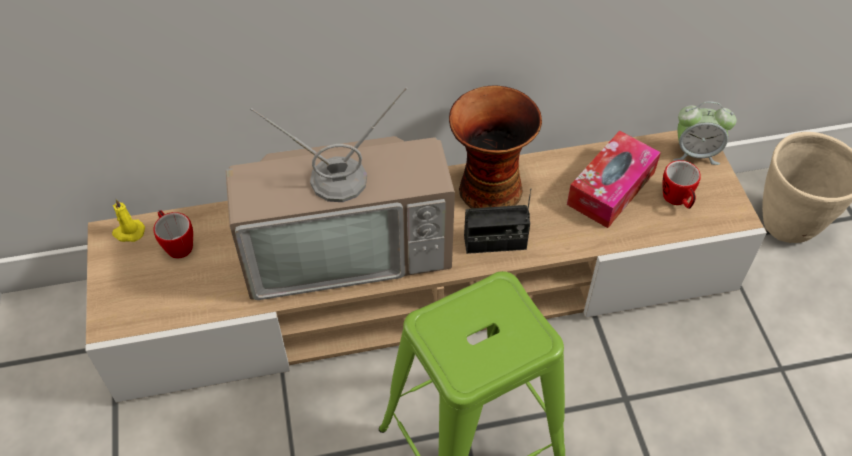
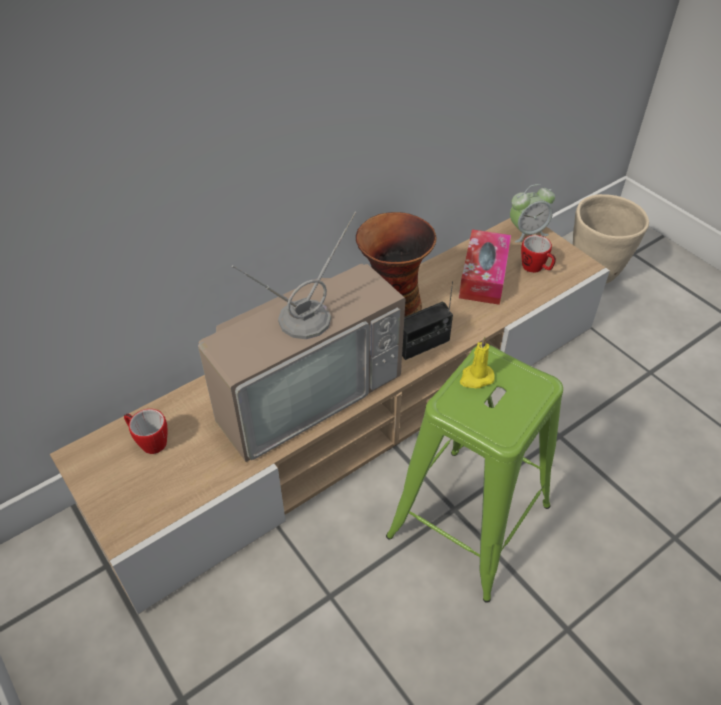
camera: 25 degrees left, 5 degrees down
(128, 232) = (96, 448): yellow candle -> yellow candle (476, 378)

